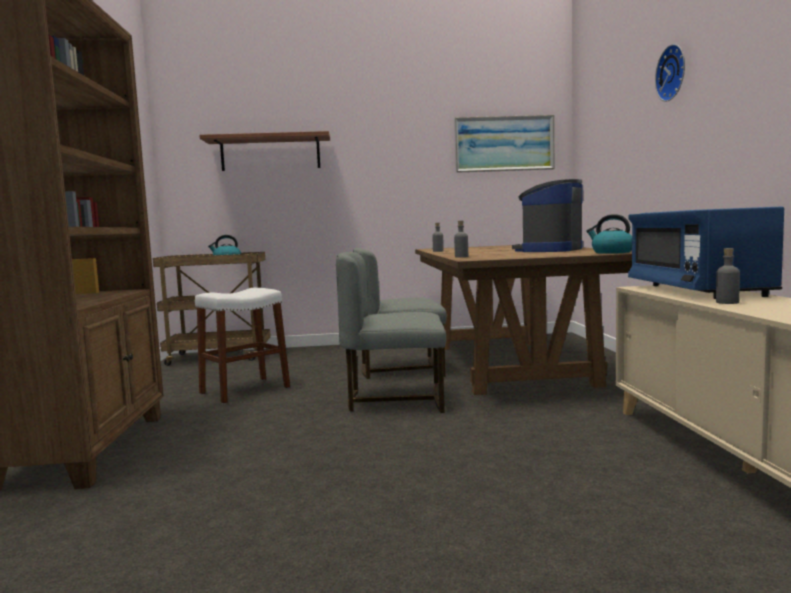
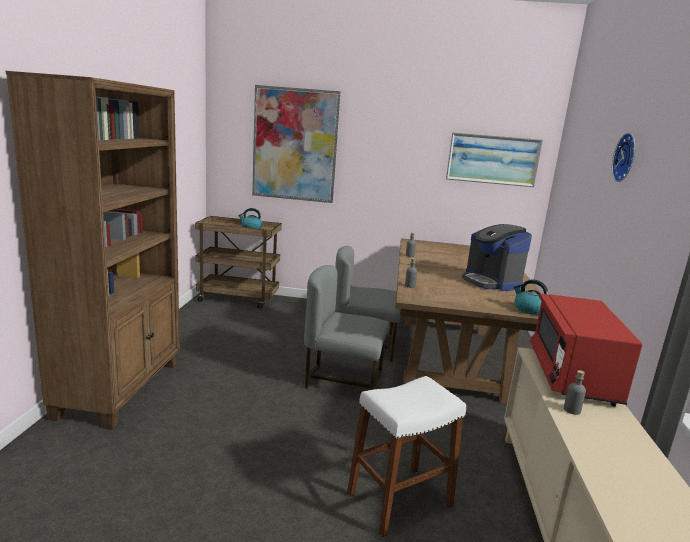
camera: 10 degrees right, 10 degrees up
(245, 390) = (242, 345): white stool -> white stool (399, 500)
(270, 154) = (295, 145): shelf -> picture
(548, 250) = (491, 282): coffee machine -> coffee machine turned 75 degrees counterclockwise
(696, 290) = (572, 375): blue microwave -> red microwave

